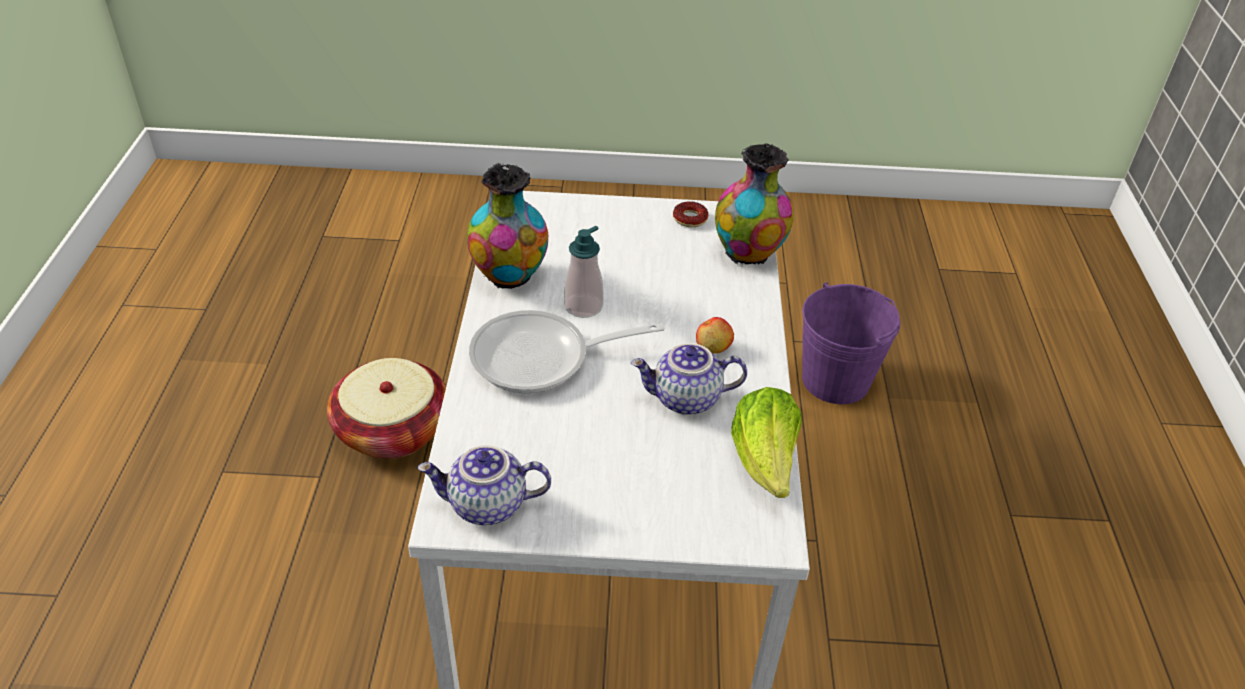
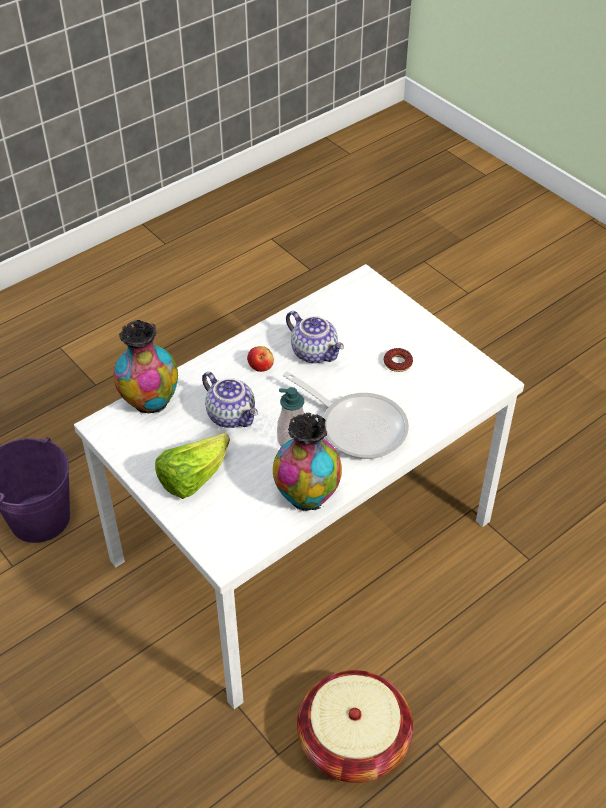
camera: 130 degrees left, 5 degrees up
(486, 506) = (471, 374): teapot -> teapot (232, 415)
(690, 218) = (139, 451): donut -> donut (398, 363)
(765, 463) = (323, 304): lettuce -> lettuce (193, 478)

